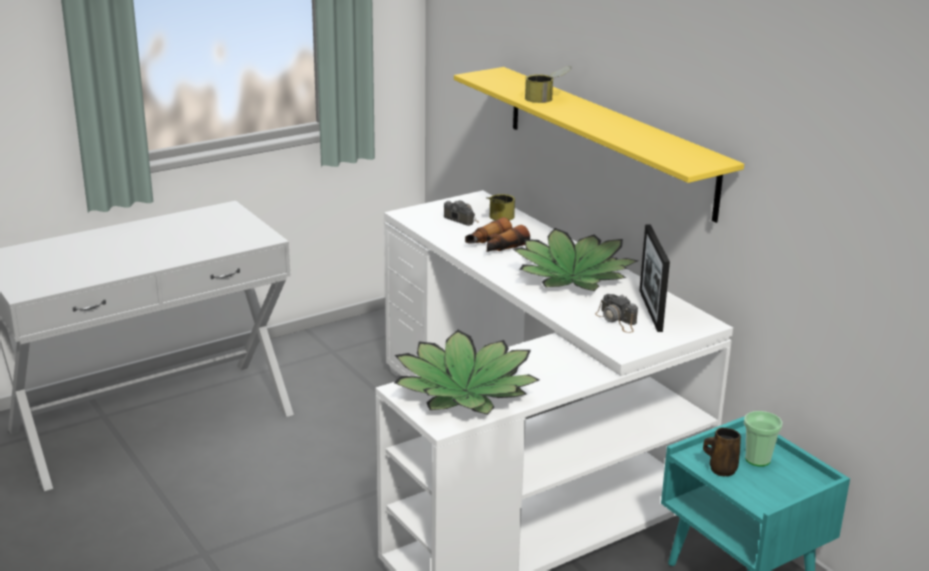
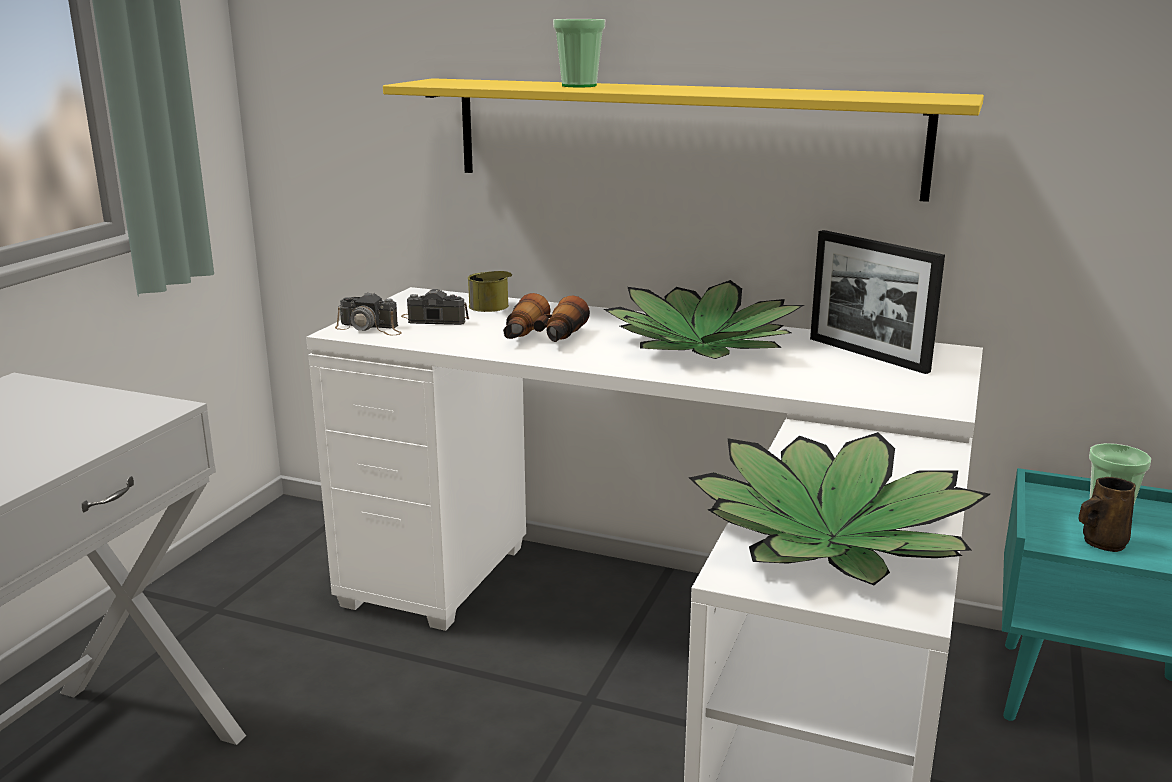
camera: 35 degrees left, 5 degrees down
(547, 99) = (579, 86): can -> cup
(617, 320) = (858, 375): camera -> camera (370, 328)

